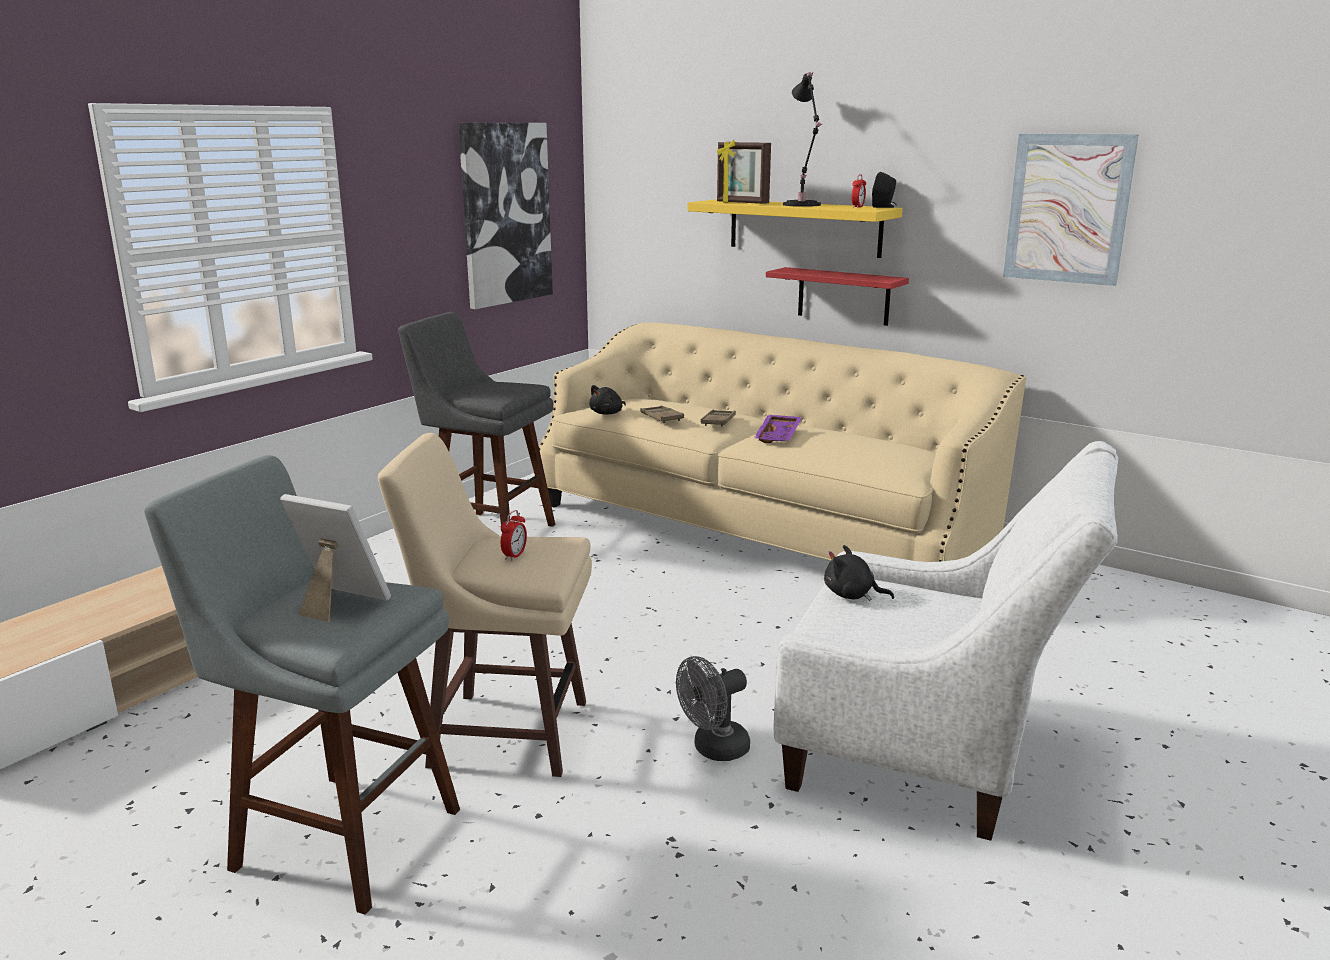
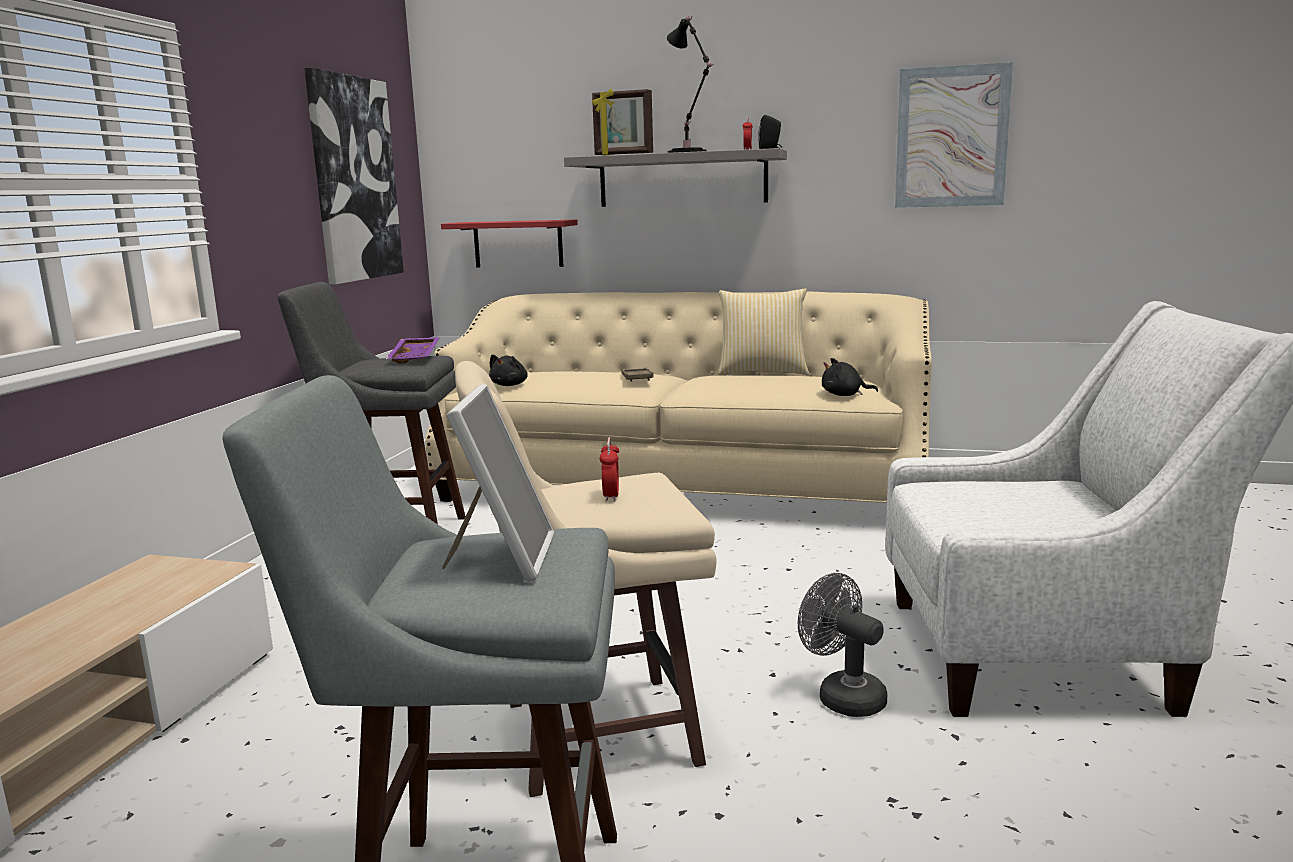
camera: 20 degrees left, 5 degrees down
(338, 603) = (502, 558): picture frame -> picture frame turned 90 degrees clockwise
(661, 418) = (575, 382): brown tray -> none
(714, 750) = (843, 696): grey fan -> grey fan turned 105 degrees clockwise
(779, 436) = (713, 382): purple tray -> purple tray (416, 358)
(804, 227) = (682, 179): yellow shelf -> grey shelf
(843, 296) = (730, 245): red shelf -> red shelf (518, 244)
(843, 429) = (762, 372): none -> pillow
(852, 595) = (945, 495): black plush toy -> black plush toy (844, 395)

